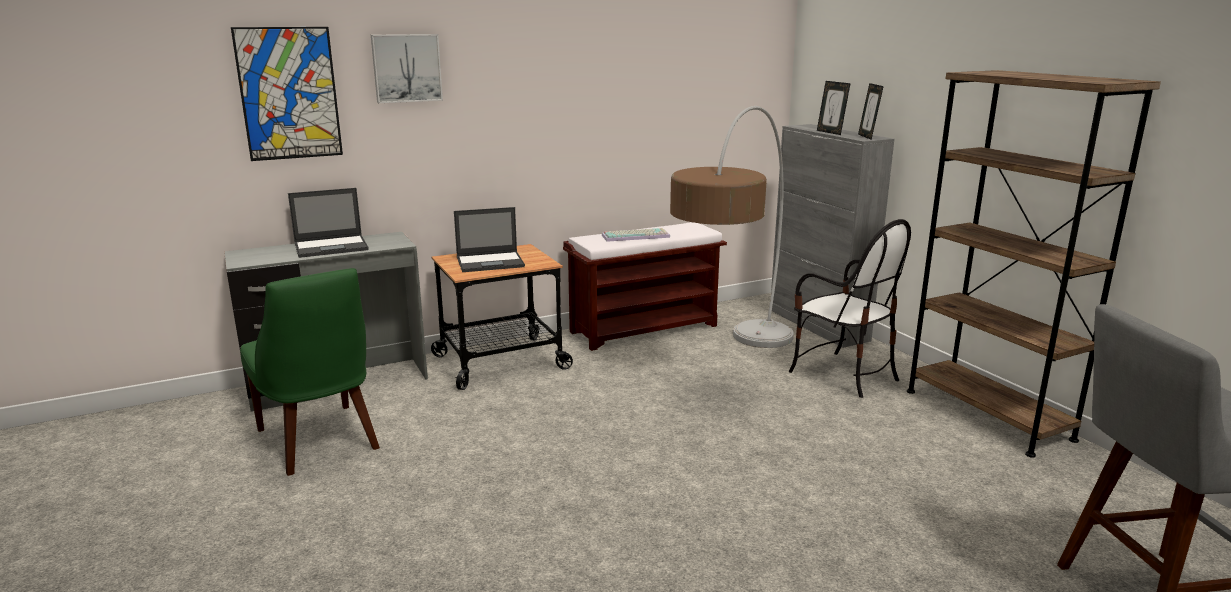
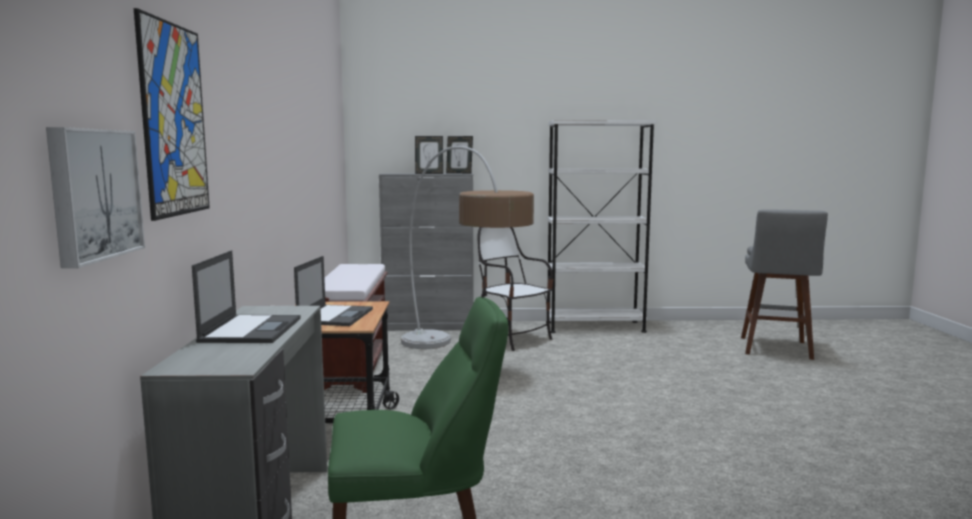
camera: 65 degrees left, 10 degrees down
(406, 68) = (233, 100): picture -> picture (92, 194)
(636, 236) = (350, 277): keyboard -> none
(843, 374) = (513, 339): chair -> chair turned 120 degrees counterclockwise
(987, 414) = (594, 327): brown bookcase -> white bookcase

